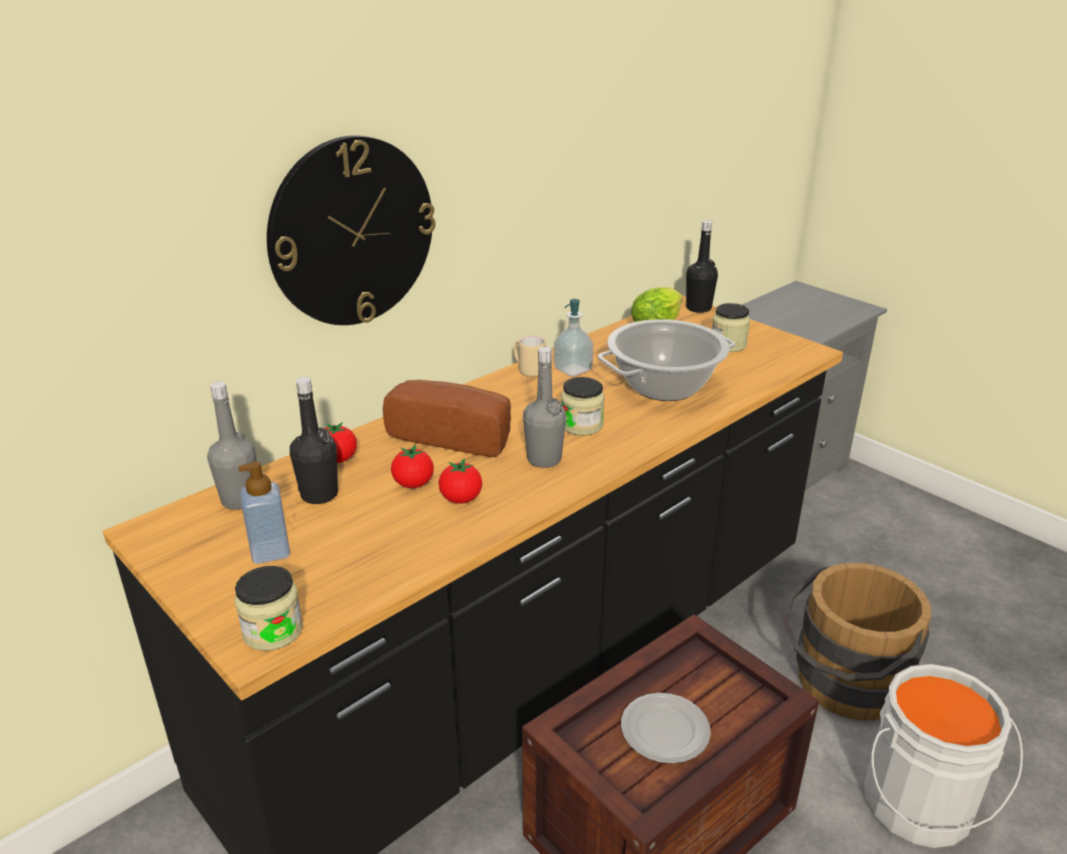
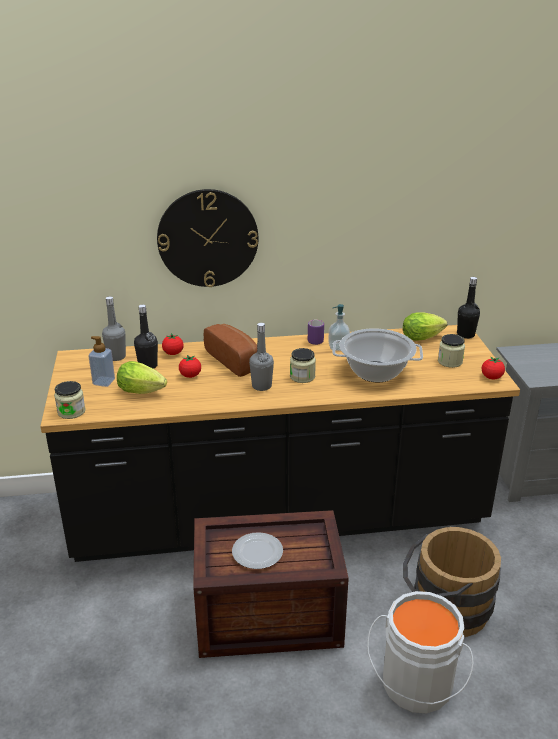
camera: 35 degrees right, 0 degrees up
(368, 540) = (144, 392): none -> lettuce
(461, 499) = (201, 390): tomato -> tomato (491, 377)
(528, 370) = (314, 340): beige mug -> purple mug

